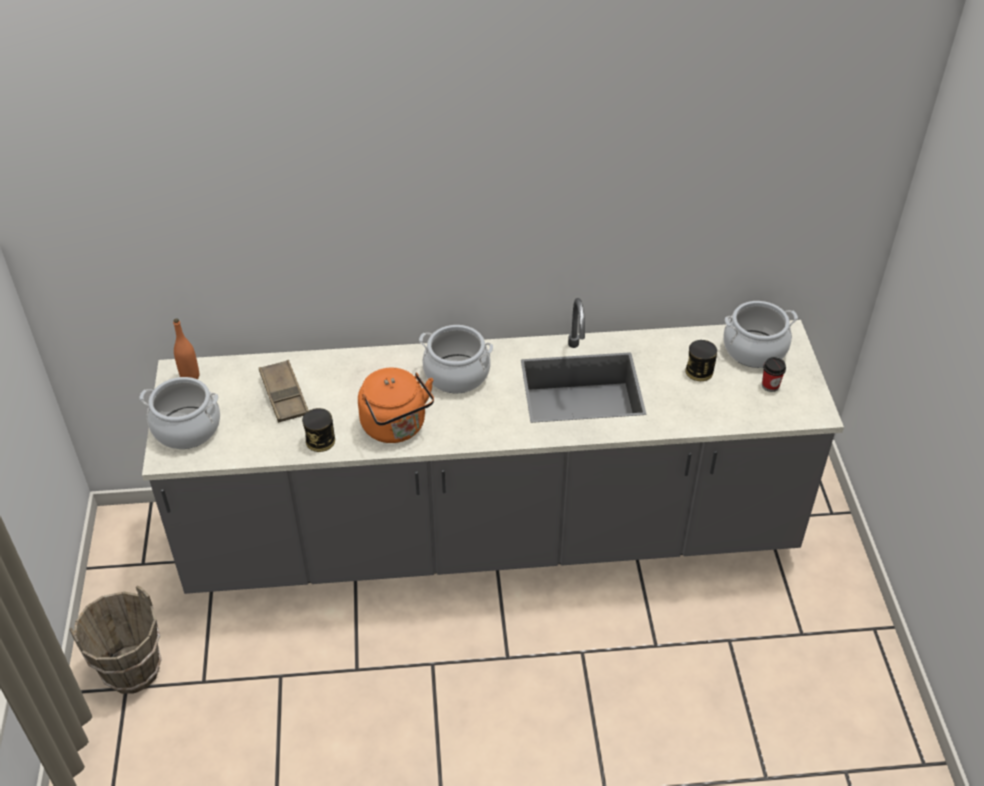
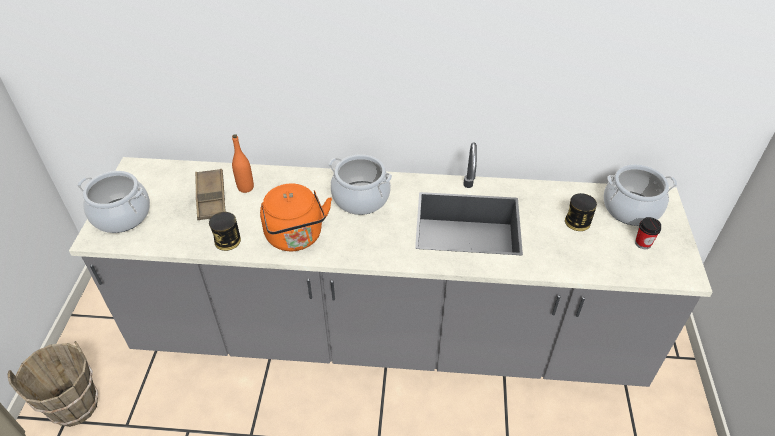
camera: 10 degrees right, 0 degrees up
(190, 377) = (141, 173): orange bottle -> orange bottle (245, 187)

